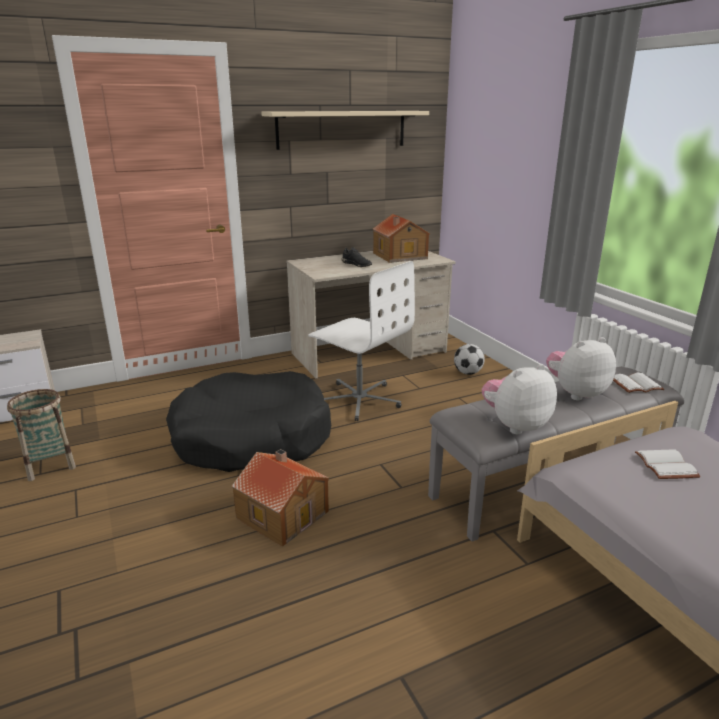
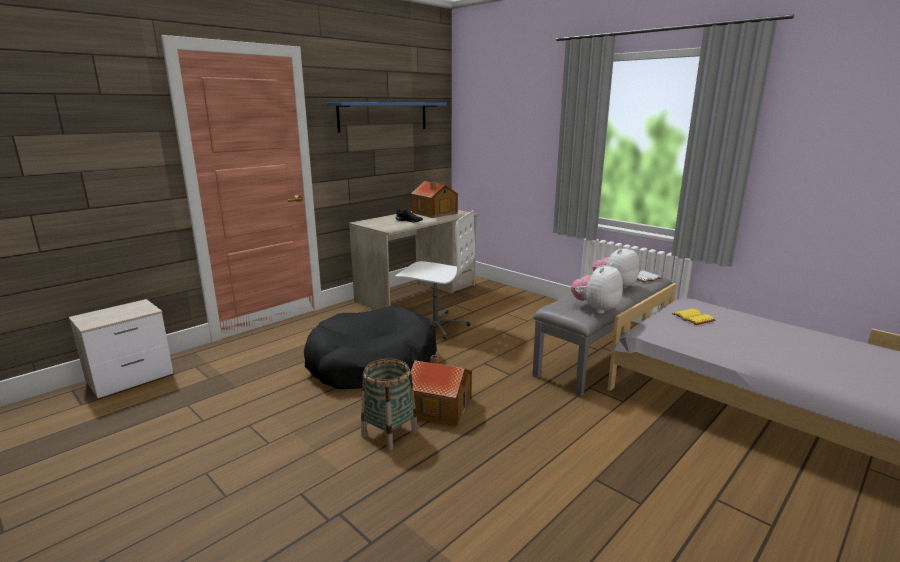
camera: 20 degrees left, 5 degrees down
(50, 464) = (206, 412): basket -> basket (389, 433)
(342, 129) = (383, 116): beige shelf -> blue shelf
(468, 373) = (500, 297): football -> none
(667, 466) = (694, 318): white book -> yellow book

